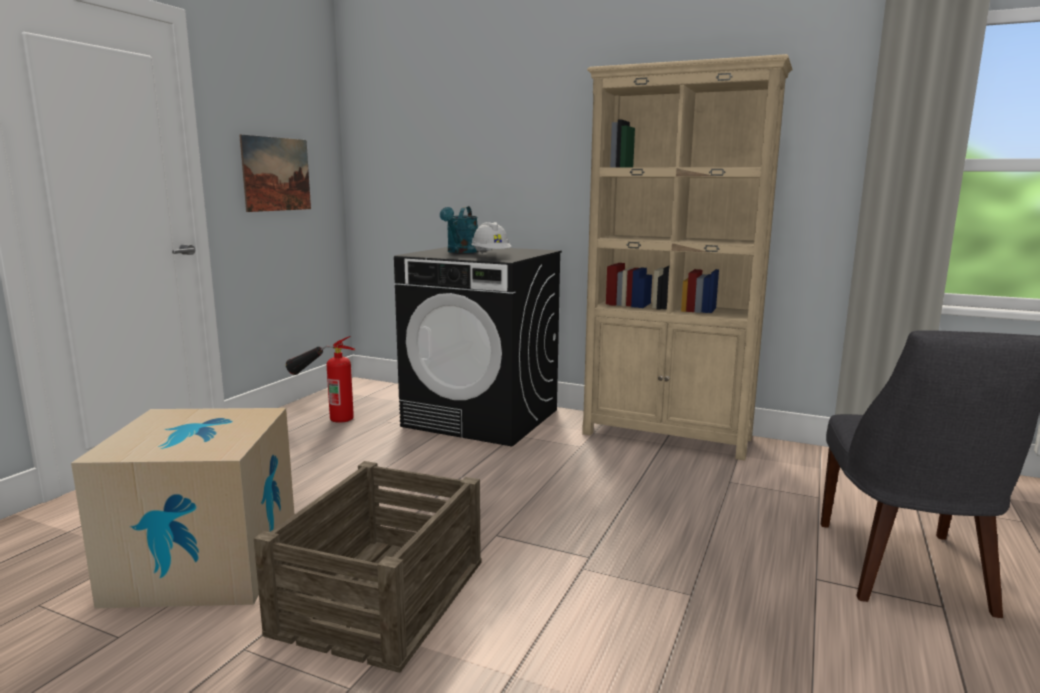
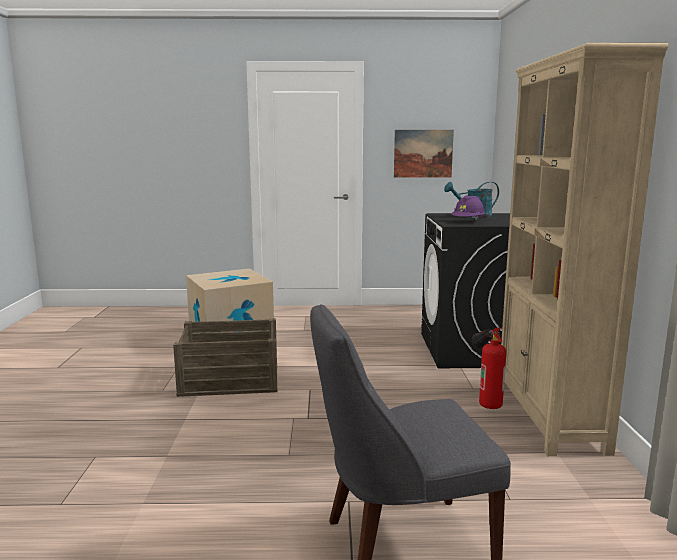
camera: 65 degrees right, 0 degrees up
(324, 415) = (409, 315): fire extinguisher -> fire extinguisher (485, 395)
(491, 255) = (468, 221): white hard hat -> purple hard hat

